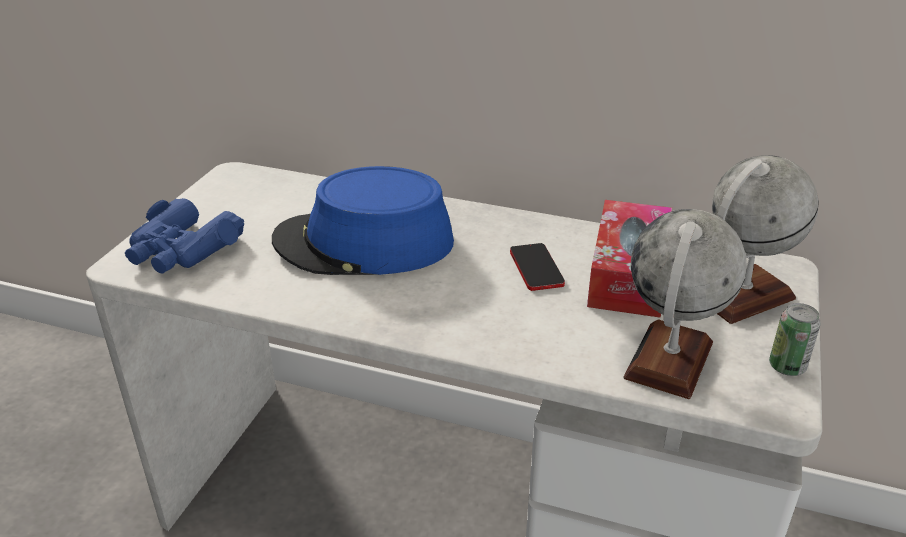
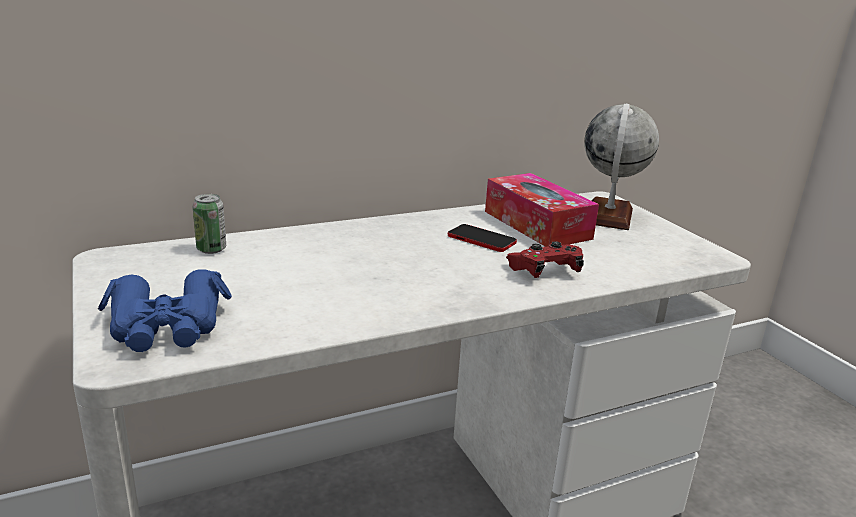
camera: 45 degrees left, 10 degrees down
(364, 243) = (334, 265): blue hat -> none
(532, 330) = (544, 271): none -> red game controller
(669, 360) = (636, 257): globe -> none
(787, 366) = (686, 239): can -> can (211, 249)

